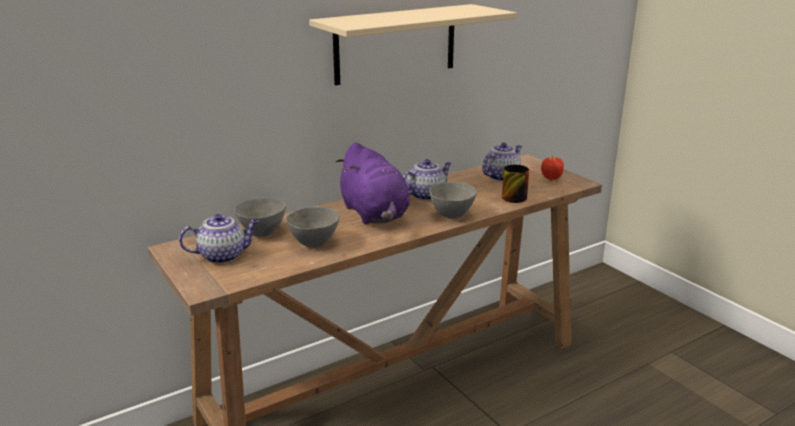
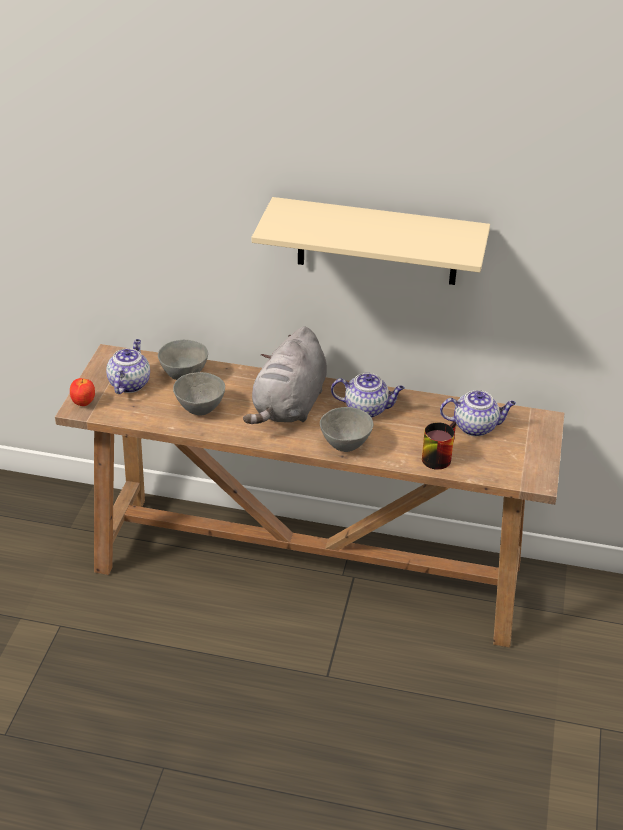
camera: 45 degrees right, 15 degrees up
(223, 256) = (129, 383): teapot -> teapot turned 105 degrees counterclockwise
(375, 214) = (289, 406): purple plush toy -> grey plush toy
(551, 179) = (517, 459): apple -> apple (83, 403)

